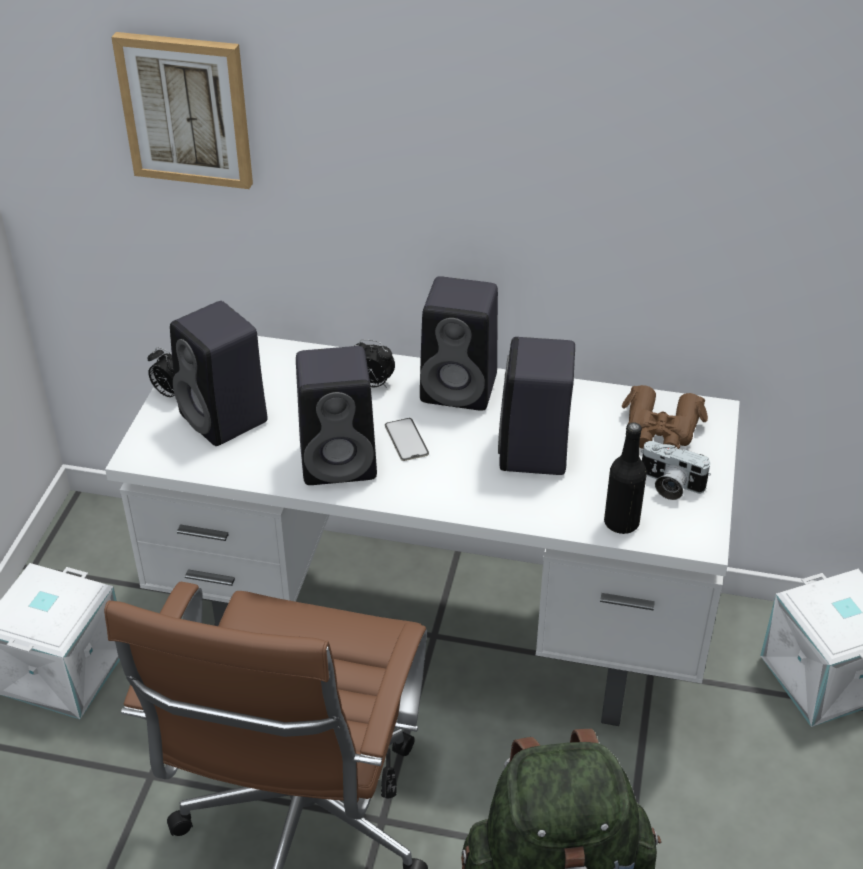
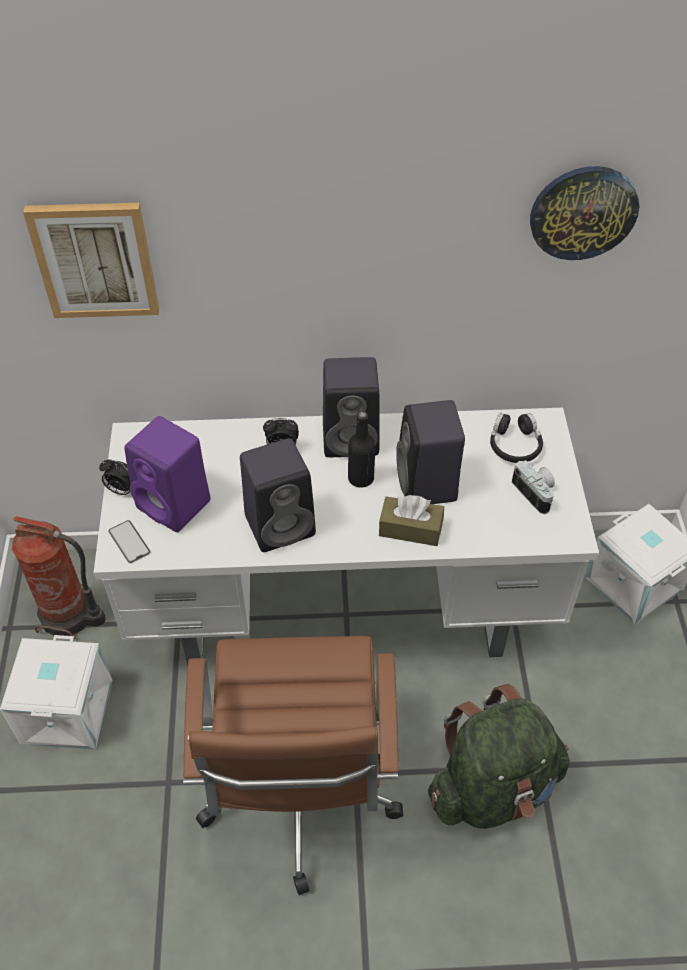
camera: 15 degrees left, 10 degrees up
(104, 570) = (69, 616): none -> fire extinguisher
(226, 419) = (176, 505): black speaker -> purple speaker
(406, 440) = (326, 494): phone -> phone (129, 542)
(495, 494) = (410, 529): none -> brown tissue box
(621, 523) = (512, 533): black bottle -> black bottle (361, 478)
(661, 429) = (514, 445): brown binoculars -> black headphones
(669, 485) = (536, 493): camera -> camera turned 135 degrees counterclockwise
(761, 126) = (583, 212): none -> wall clock

